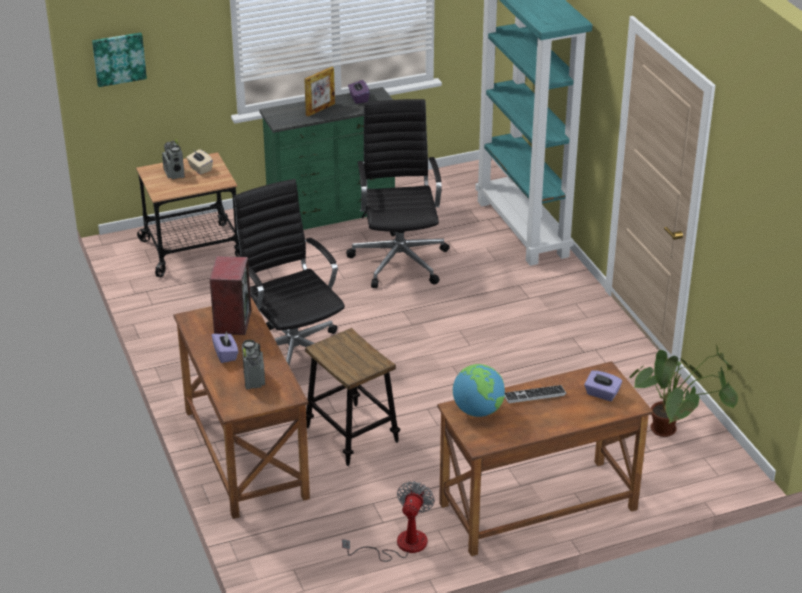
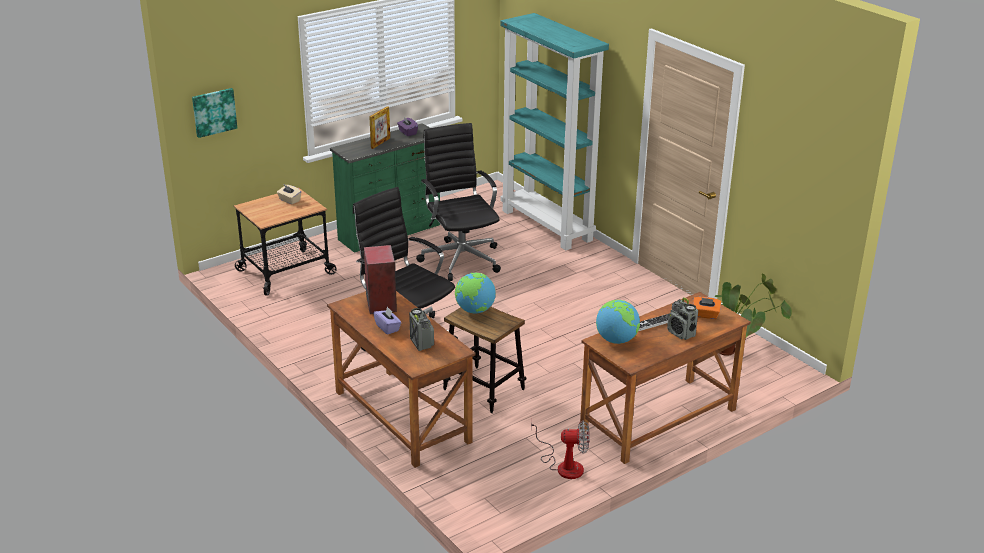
camera: 15 degrees left, 5 degrees down
(174, 173) = (269, 206): radio -> radio (681, 333)
(344, 344) = (475, 310): none -> globe
(400, 545) = (564, 465): fan -> fan turned 90 degrees clockwise
(602, 394) = (705, 315): purple tissue box -> orange tissue box

